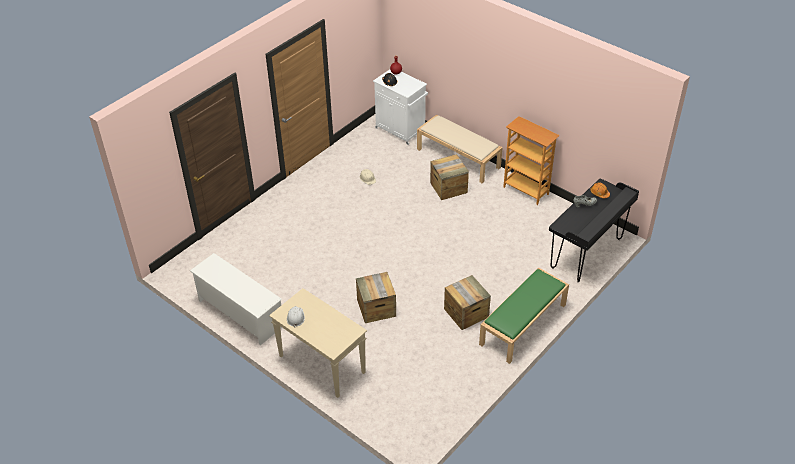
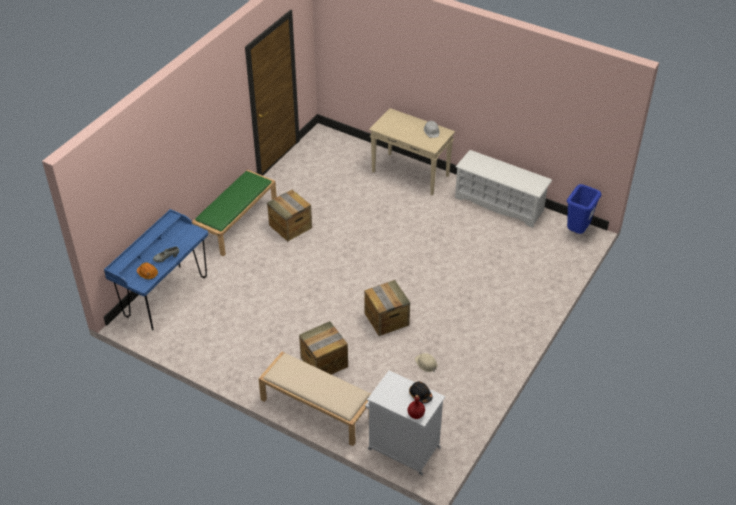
camera: 170 degrees right, 0 degrees up
(180, 274) = (577, 231): none -> blue trash can
(376, 308) = (376, 222): crate -> crate (386, 319)
(526, 190) = (228, 369): bookcase -> none
(586, 254) = (166, 297): black desk -> blue desk

